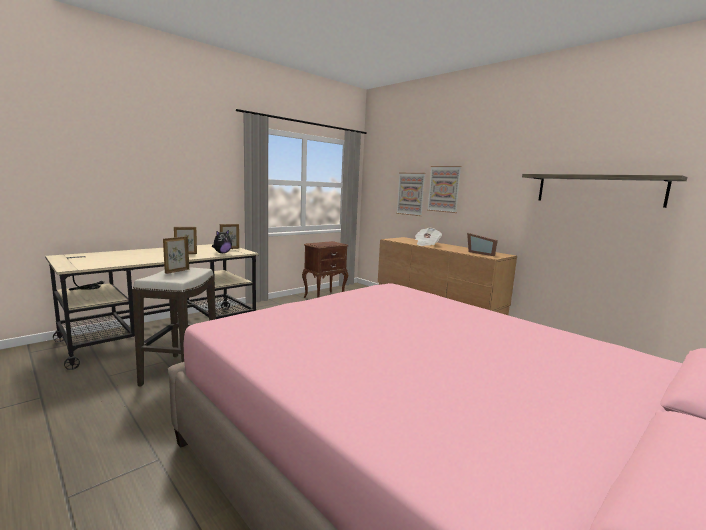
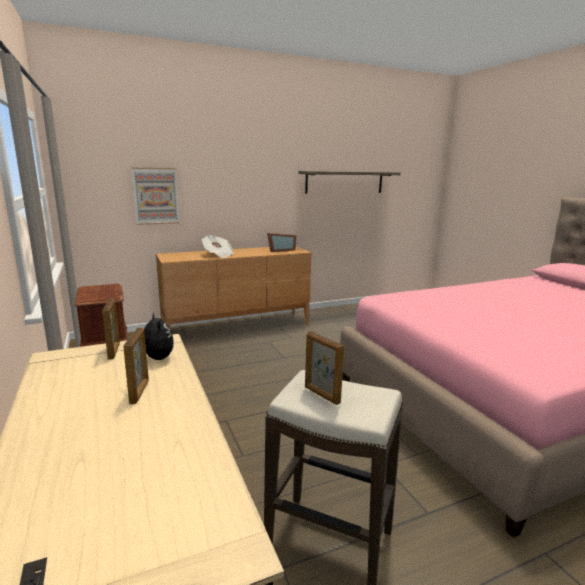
camera: 70 degrees left, 5 degrees up
(444, 189) = (206, 187): picture -> none

